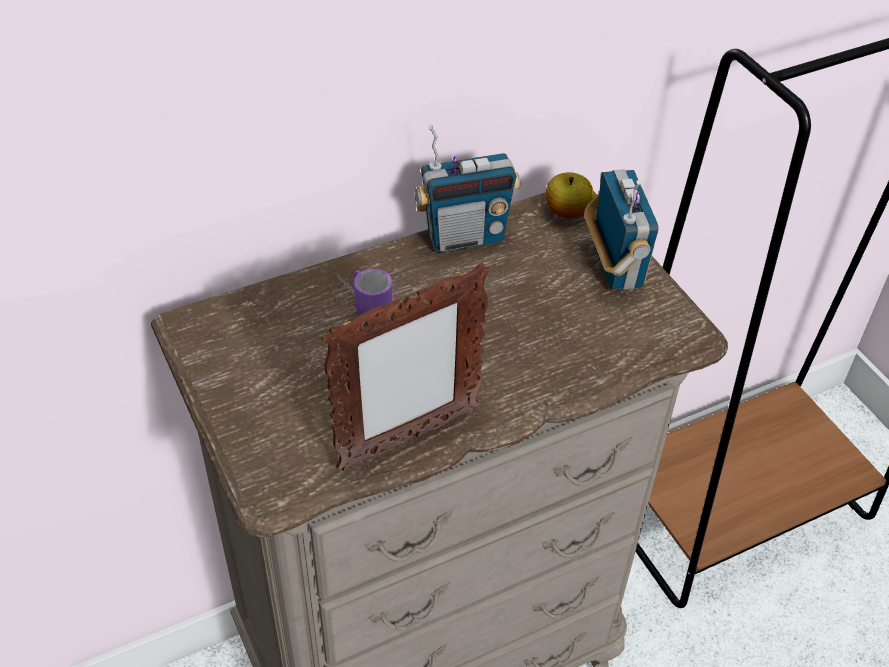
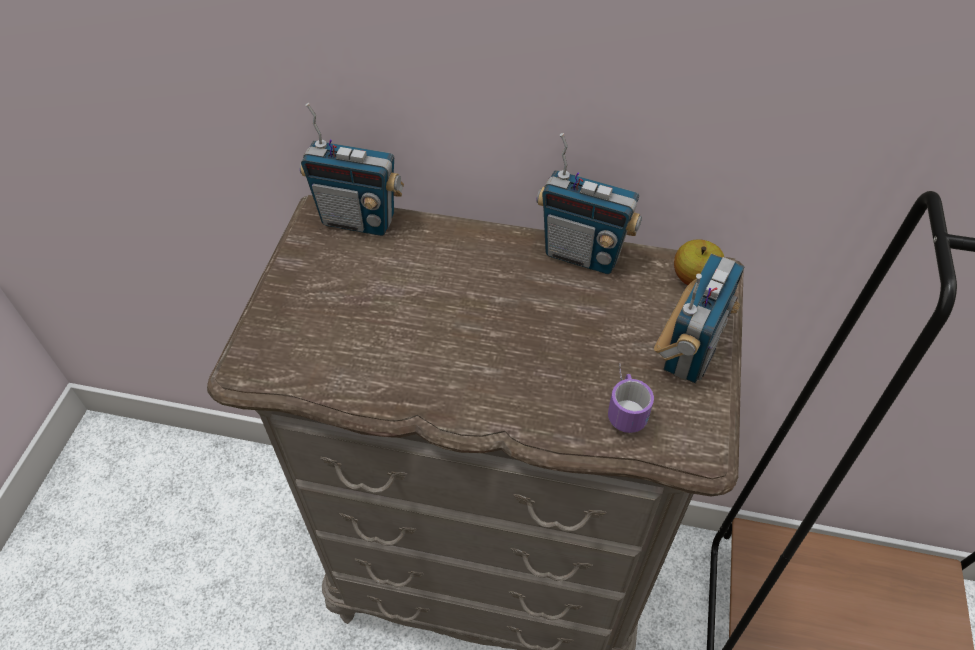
camera: 40 degrees right, 5 degrees up
(237, 309) = (359, 220): none -> radio
(361, 301) = (449, 262): mug -> mug (624, 402)
(407, 439) = (371, 393): picture frame -> none

